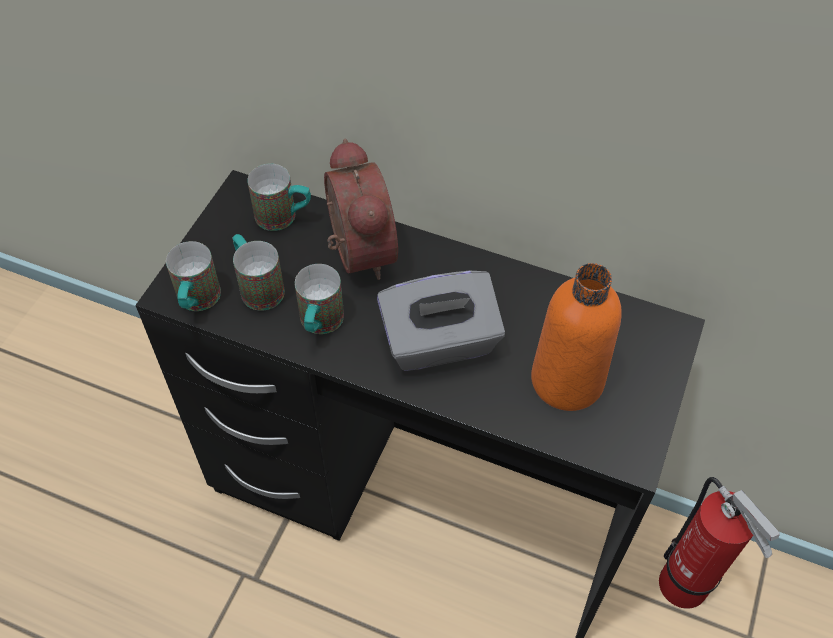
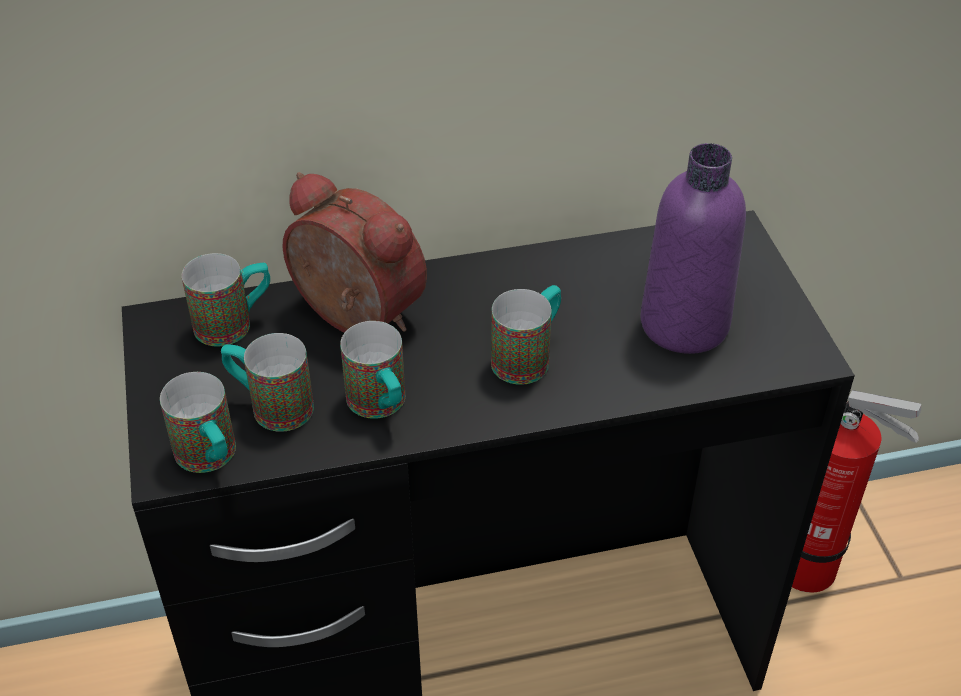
camera: 35 degrees left, 10 degrees down
(440, 343) = (528, 356): grey tissue box -> mug
(567, 380) = (684, 324): orange bottle -> purple bottle

